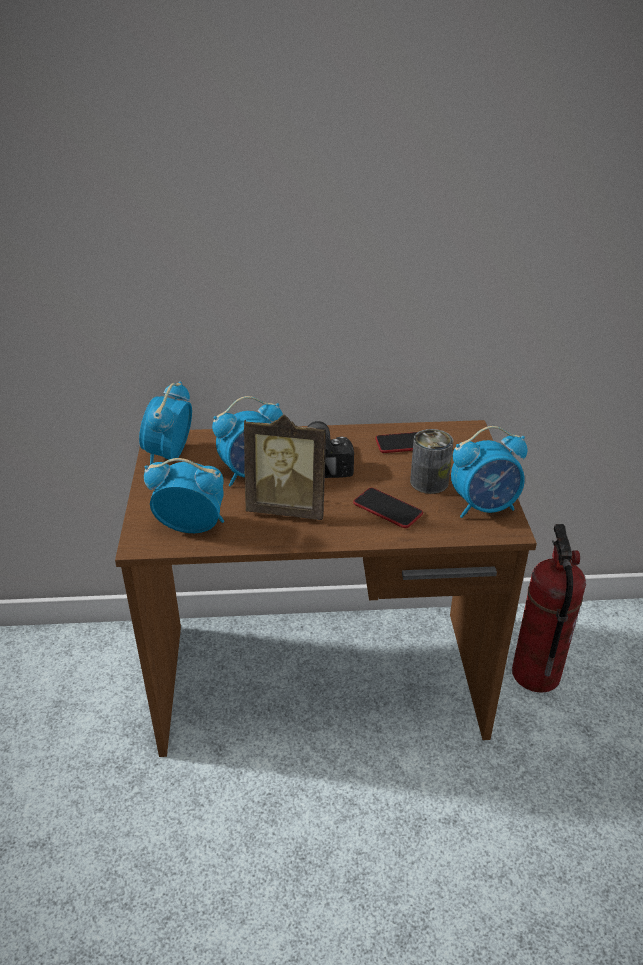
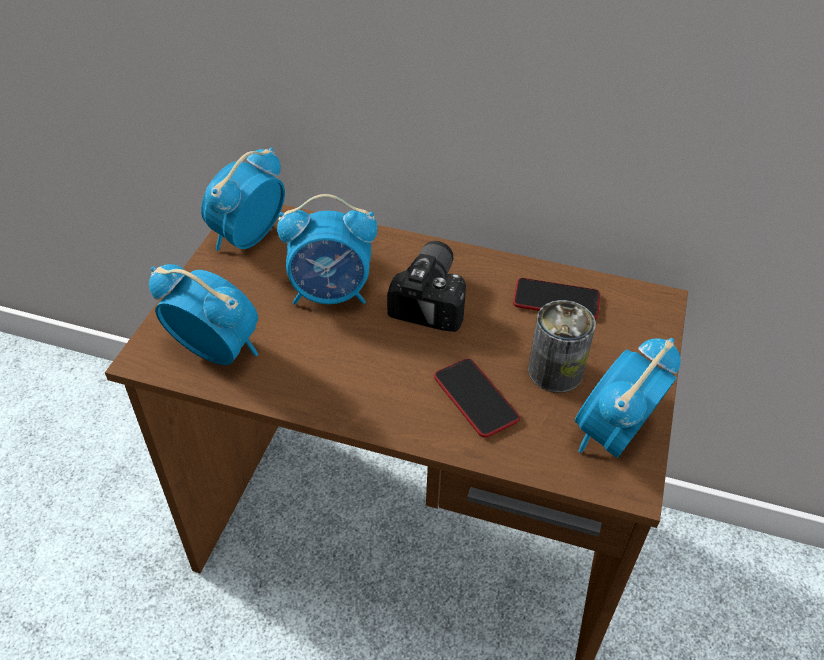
camera: 20 degrees right, 10 degrees up
(288, 508) = (347, 357): picture frame -> none
(484, 507) = (613, 436): alarm clock -> alarm clock turned 120 degrees clockwise
(534, 674) = (678, 622): fire extinguisher -> none

